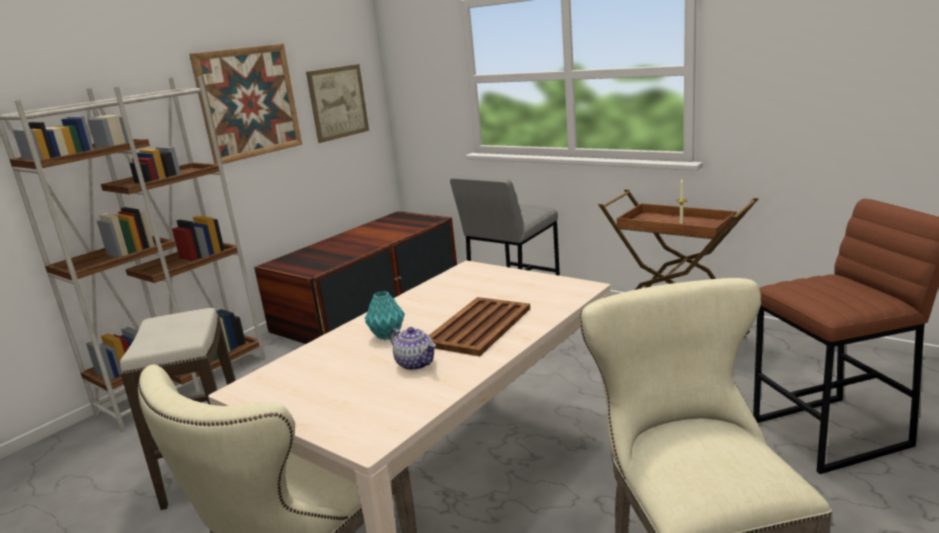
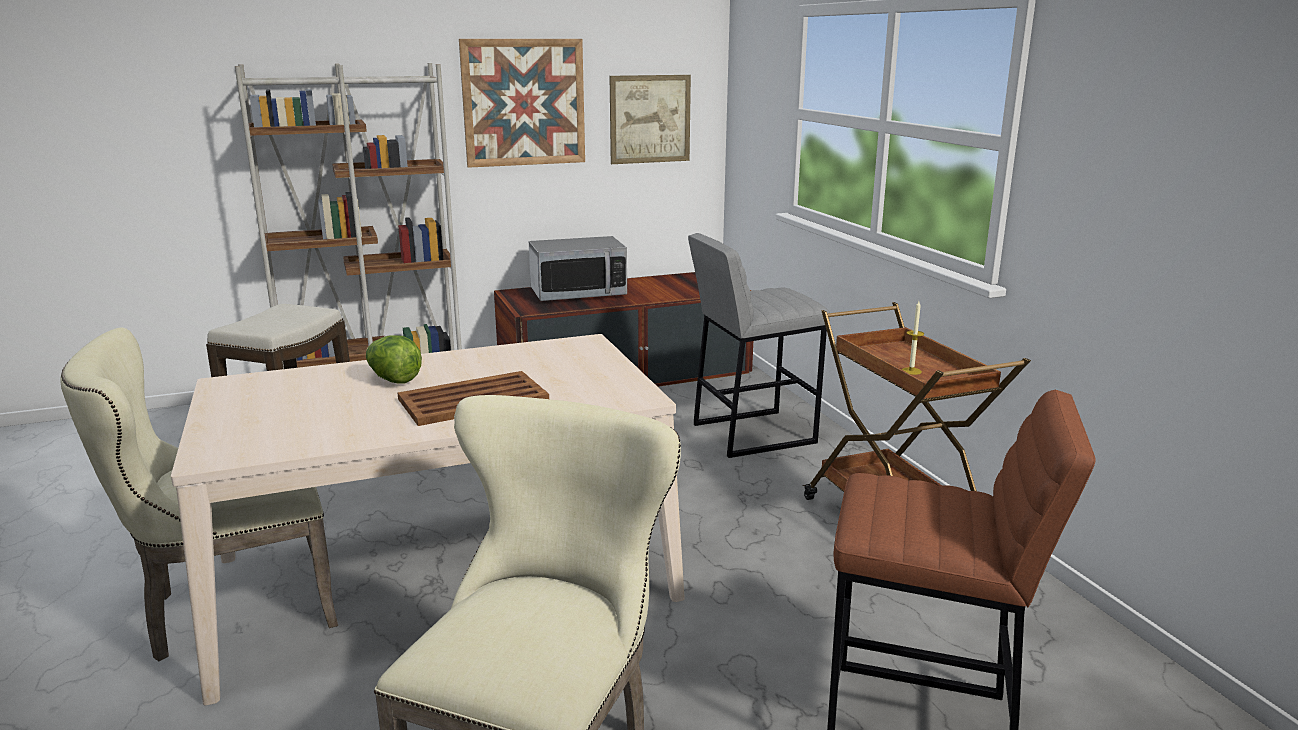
camera: 30 degrees right, 0 degrees up
(328, 250) = (578, 293): none -> microwave
(387, 335) = (393, 380): turquoise vase -> lettuce
(416, 363) = (363, 412): teapot -> none

